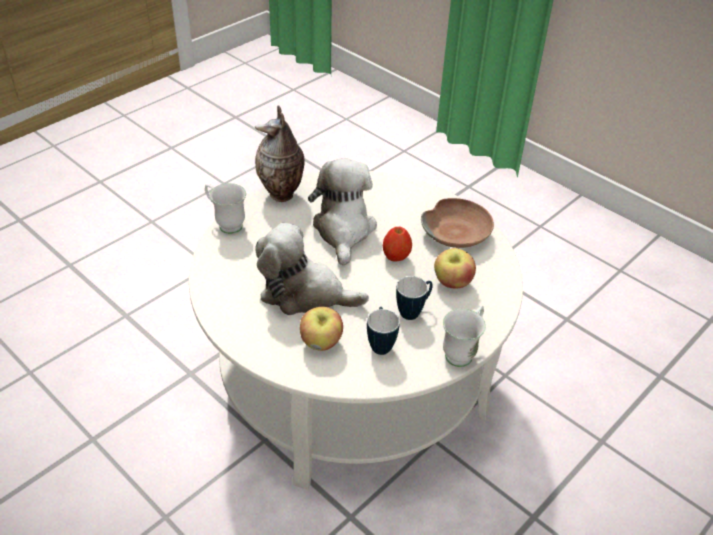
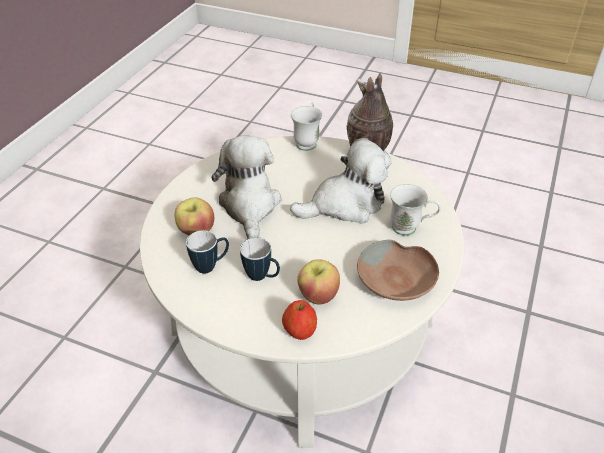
camera: 70 degrees right, 0 degrees up
(396, 257) = (330, 247): apple -> apple (300, 332)
(462, 352) = (223, 324): white mug -> white mug (410, 229)

